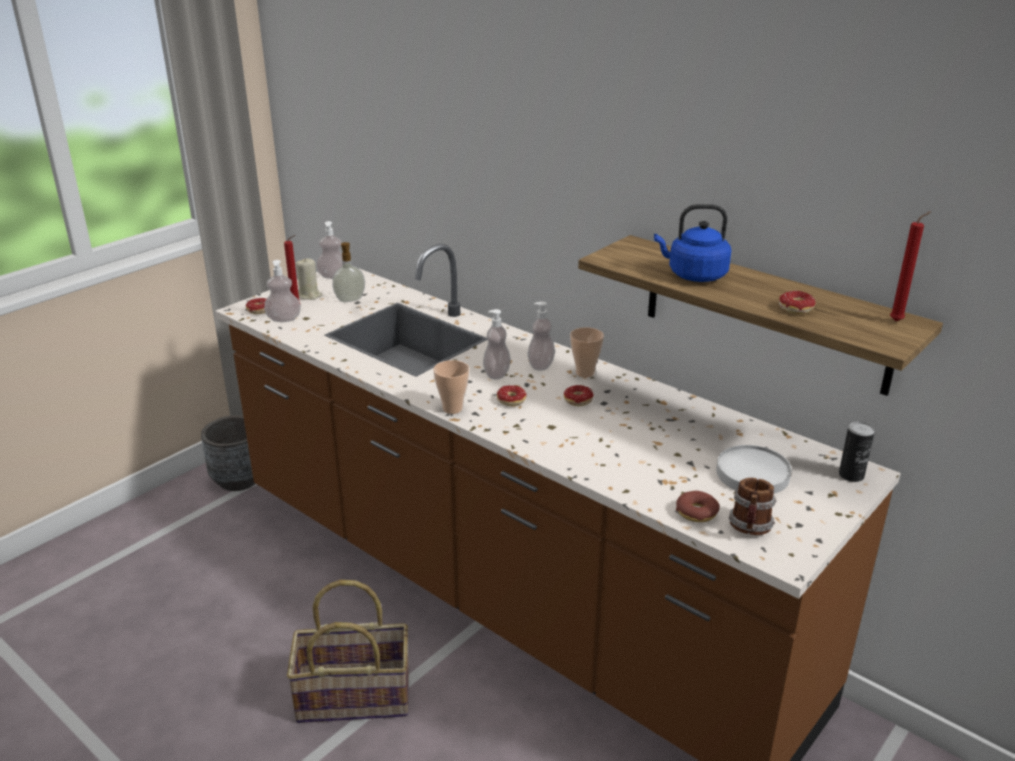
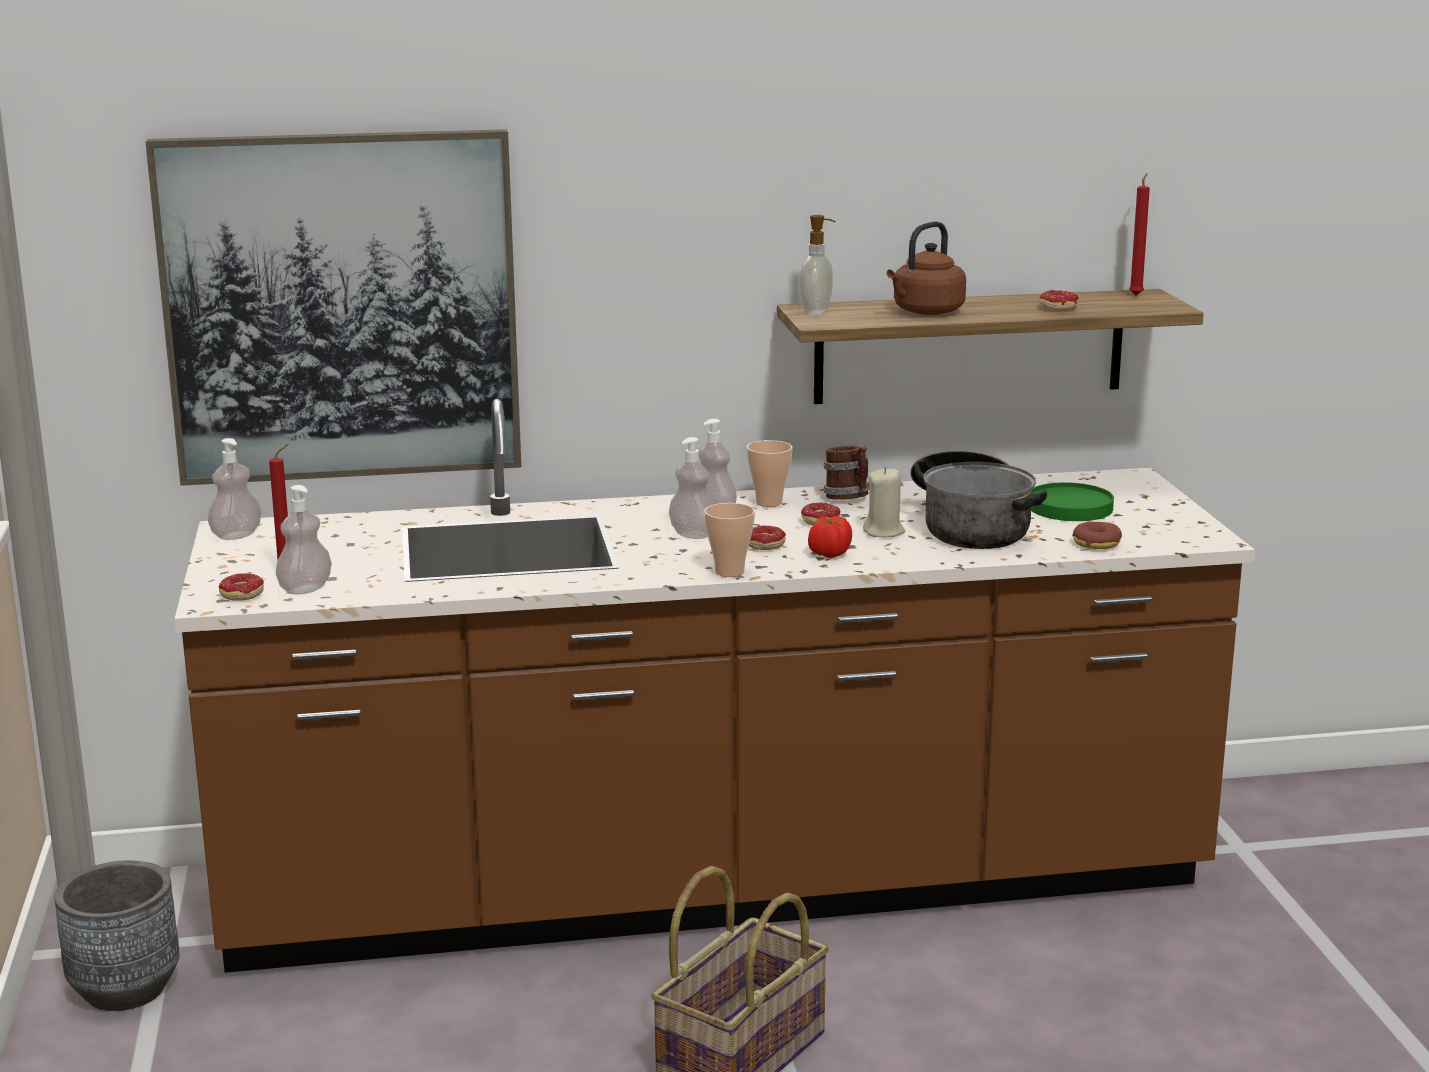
camera: 50 degrees left, 10 degrees down
(309, 295) = (264, 560): beige candle -> beige candle (884, 532)
(350, 300) = (335, 545): soap dispenser -> soap dispenser (817, 313)
(402, 161) = (341, 307): none -> picture
(526, 425) = (829, 554): none -> tomato
(653, 452) = (971, 526): none -> cooking pot
(694, 275) = (925, 312): blue kettle -> brown kettle
(750, 529) = (1150, 535): mug -> mug (848, 499)
(752, 473) = (1069, 507): white plate -> green plate
(851, 475) = (1128, 481): can -> none

